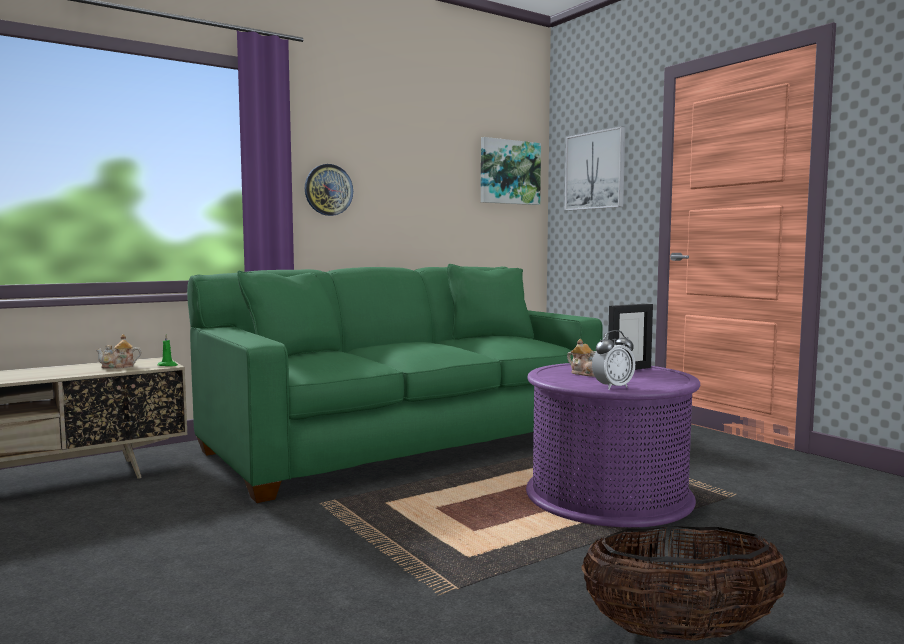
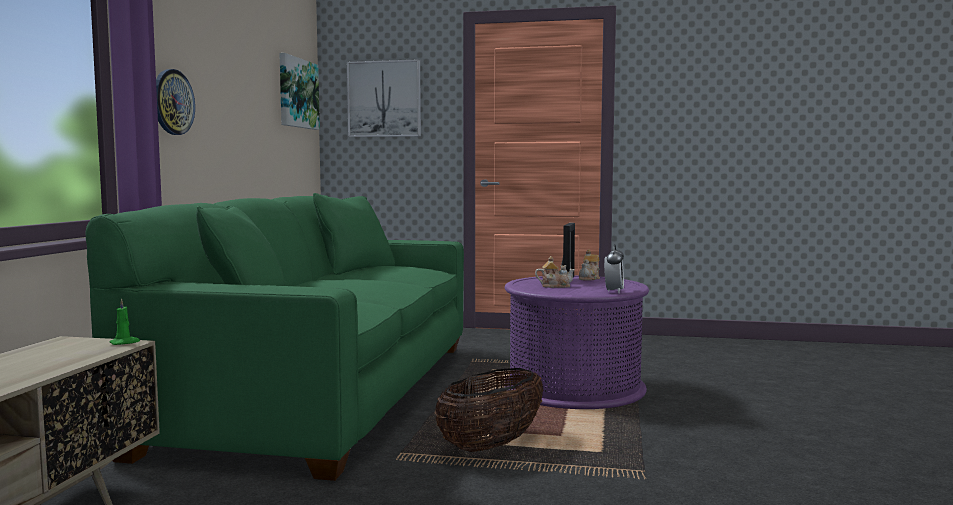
camera: 45 degrees left, 0 degrees up
(118, 367) = (57, 356): teapot -> teapot (589, 278)
(681, 634) = (783, 445): basket -> basket (491, 445)

